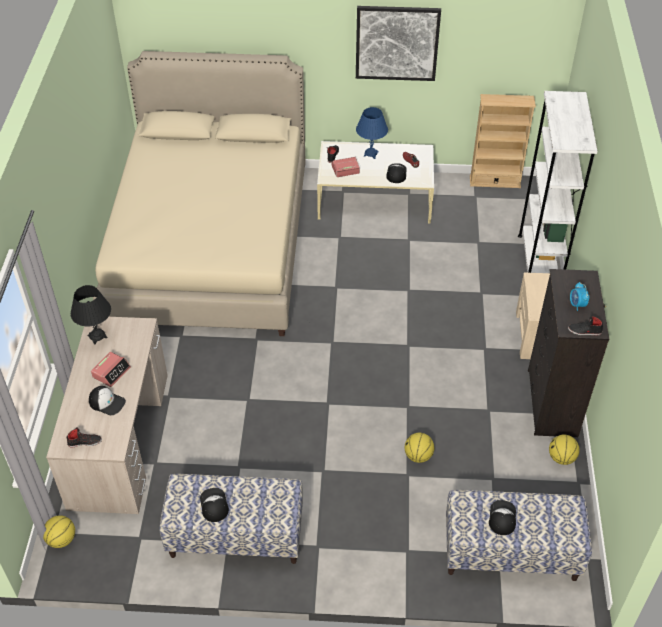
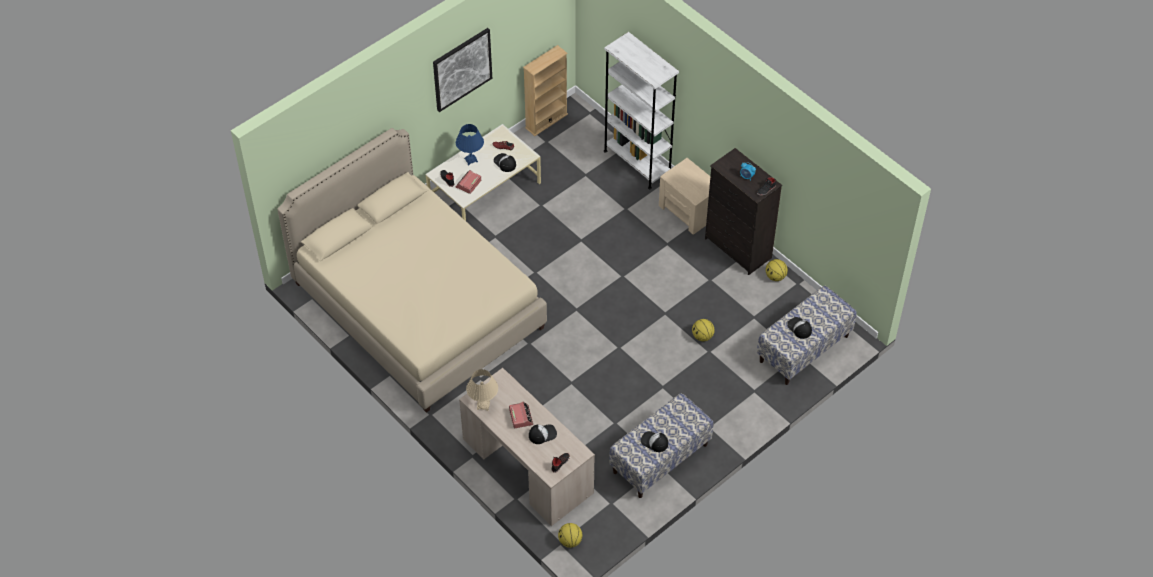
camera: 45 degrees left, 5 degrees up
(97, 336) = (483, 405): black table lamp -> beige table lamp

